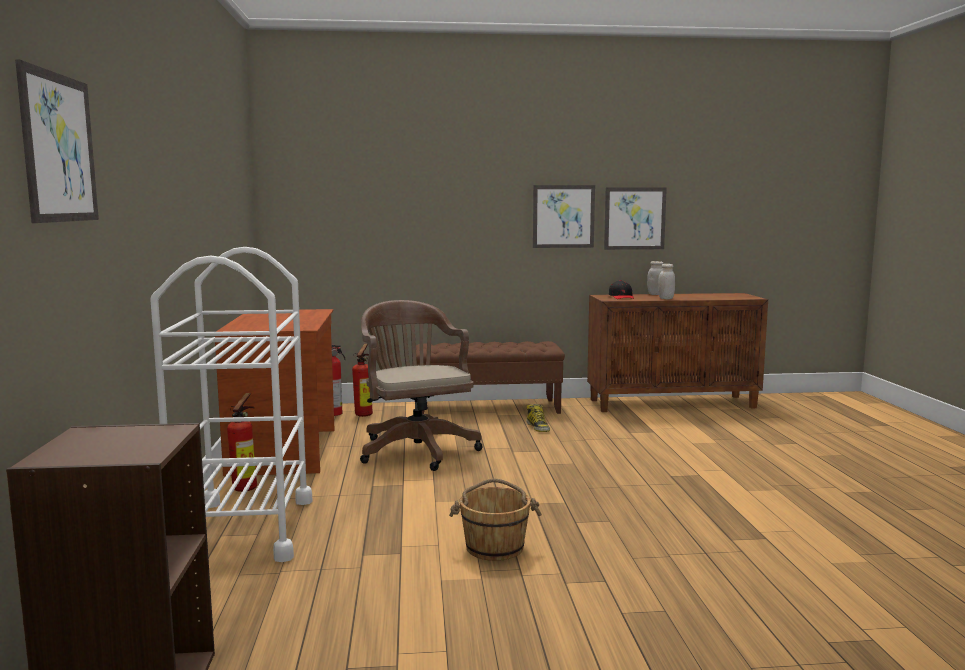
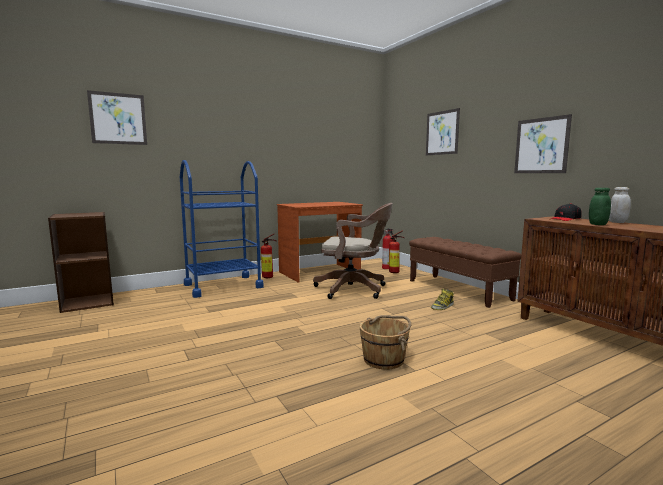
camera: 65 degrees right, 0 degrees up
(244, 530) = (223, 286): white cart -> blue cart
(415, 449) = (354, 289): brown office chair -> brown office chair turned 60 degrees clockwise
(495, 547) = (225, 327): brown bucket -> brown bucket (384, 359)
(634, 218) = (612, 143): picture -> picture (442, 133)
(666, 298) = (597, 224): white jar -> green jar

